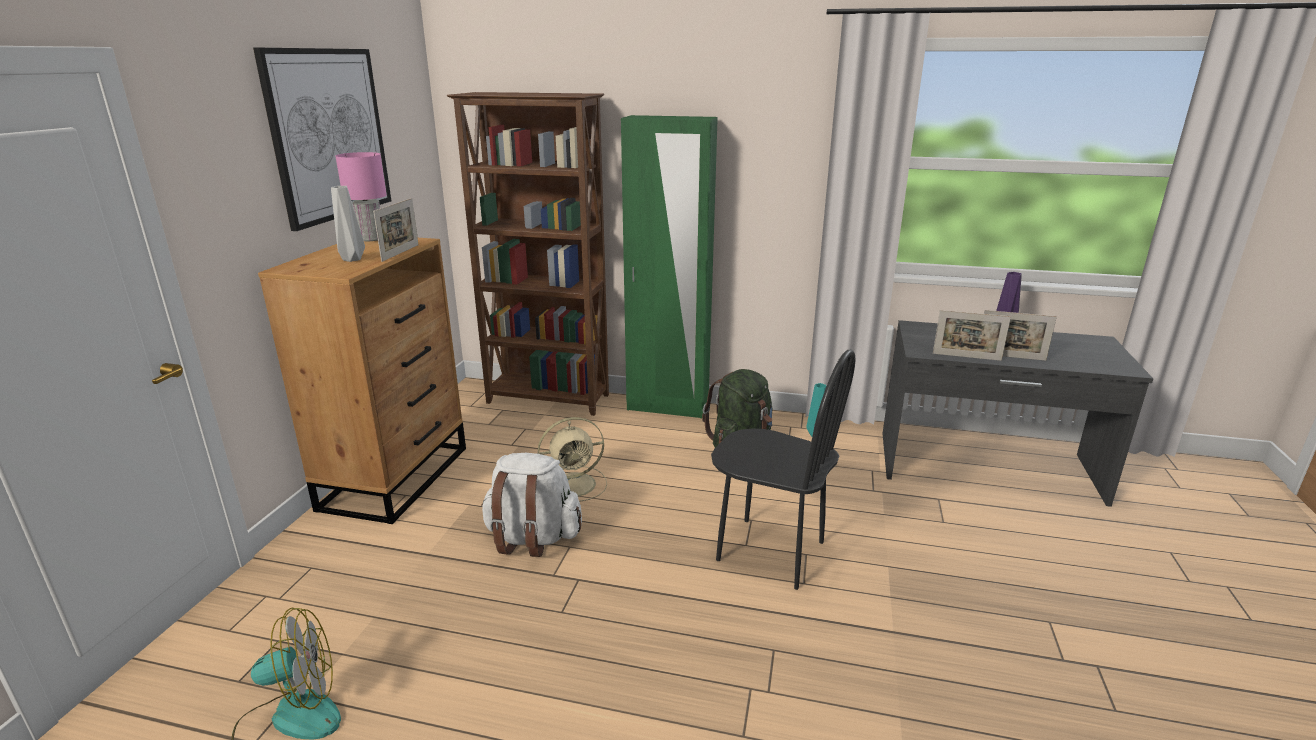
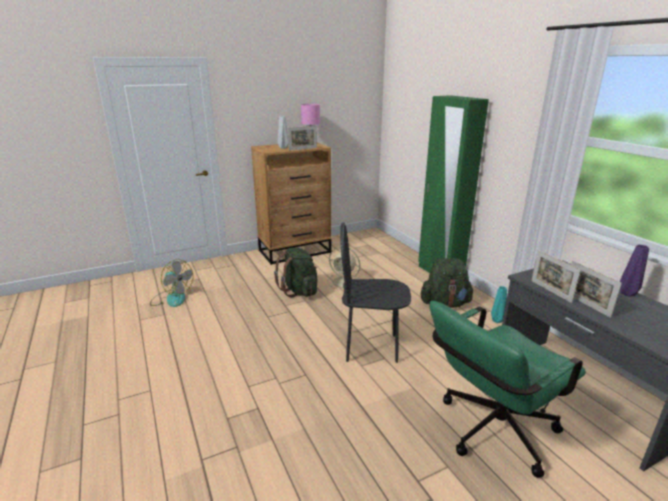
camera: 50 degrees right, 0 degrees up
(329, 135) = (305, 95): picture -> none
(532, 538) = (299, 291): white backpack -> green backpack
(548, 400) = (393, 248): brown bookcase -> none
(770, 551) = (371, 347): black chair -> black chair turned 105 degrees clockwise
(1010, 558) = (490, 433): none -> green office chair

